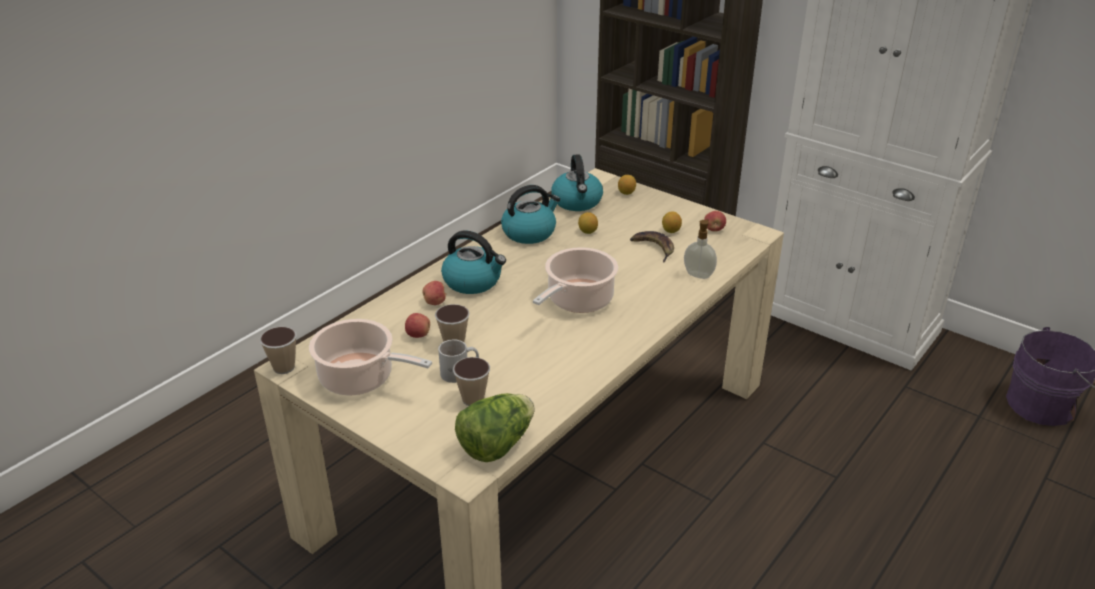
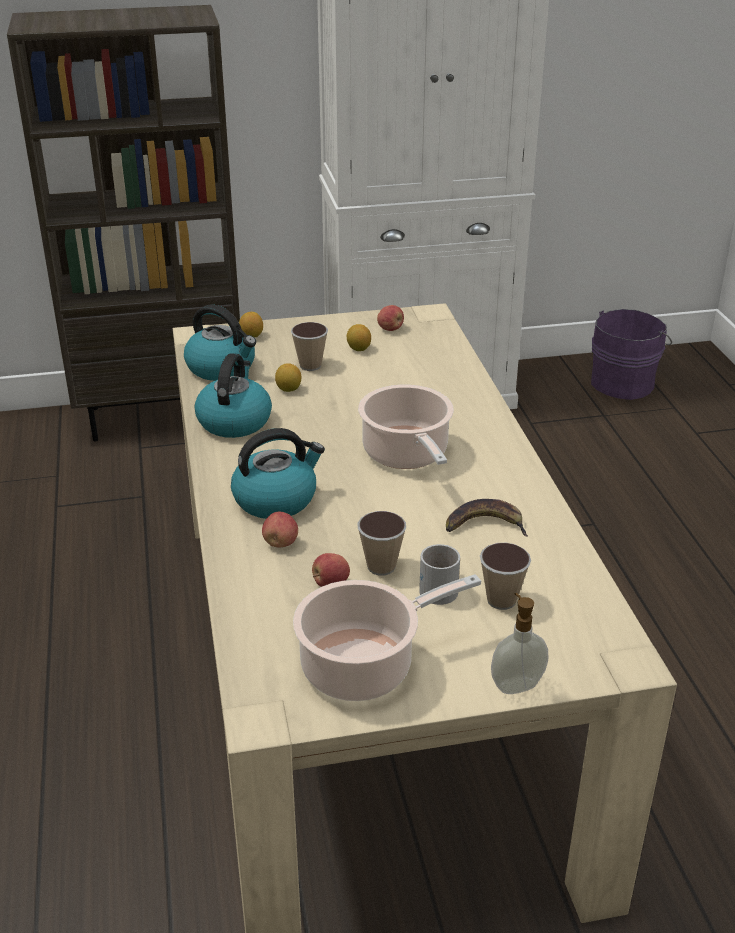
camera: 50 degrees left, 0 degrees up
(284, 367) = (261, 722): cup -> cup (310, 365)
(496, 445) = (599, 620): lettuce -> none
(654, 248) = (375, 371): banana -> banana (485, 525)
(698, 274) = (454, 373): soap dispenser -> soap dispenser (516, 684)

